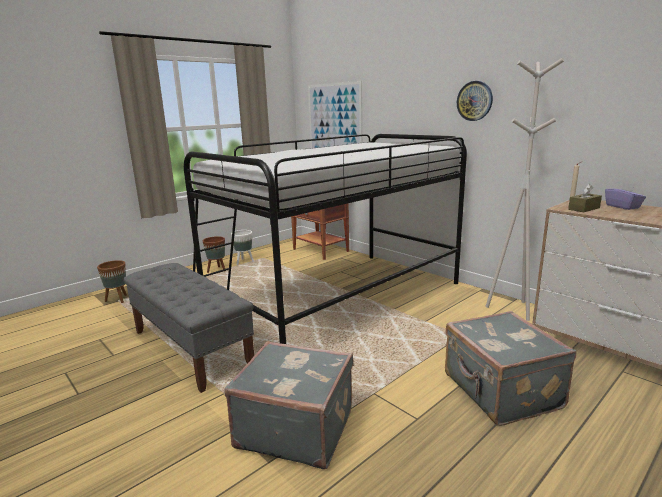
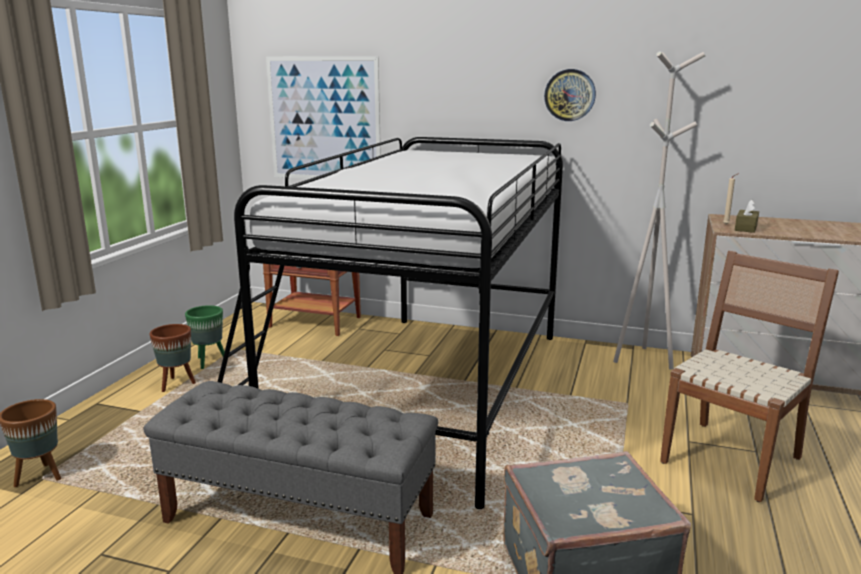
camera: 30 degrees left, 0 degrees up
(244, 262) = (209, 361): white planter -> green planter
(500, 392) = (733, 457): grey suitcase -> chair
(622, 207) = (772, 222): purple tissue box -> none

